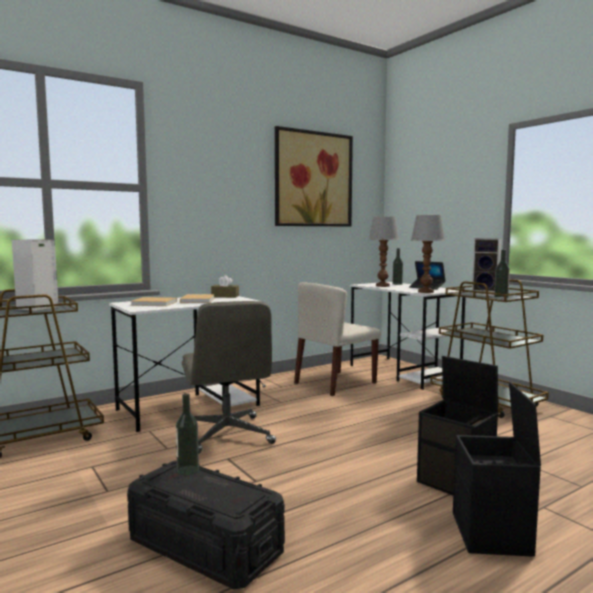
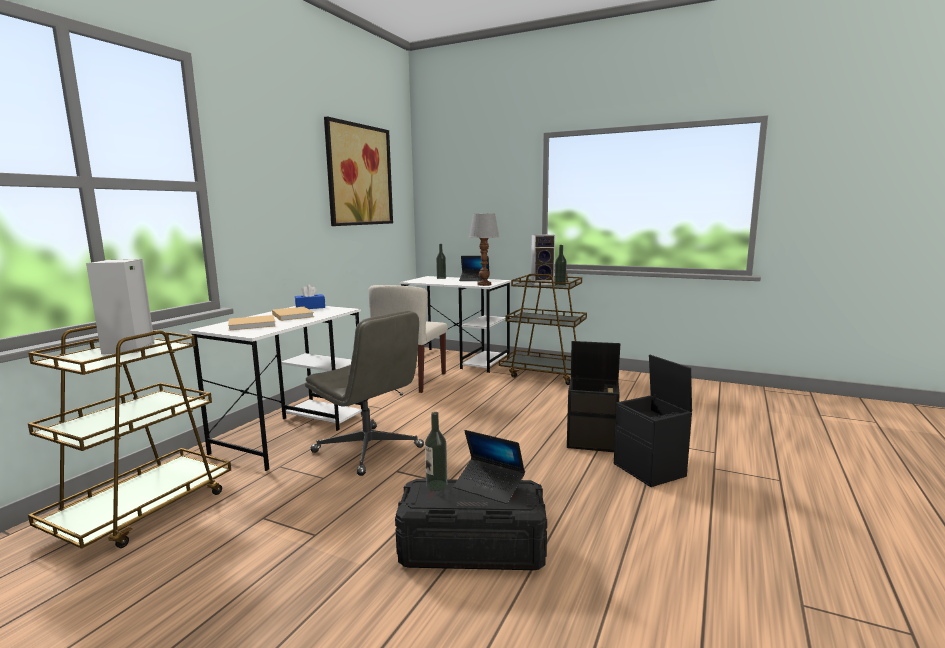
camera: 30 degrees left, 5 degrees up
(225, 296) = (310, 307): brown tissue box -> blue tissue box
(228, 485) = (489, 486): none -> laptop
(383, 286) = (433, 281): table lamp -> none

